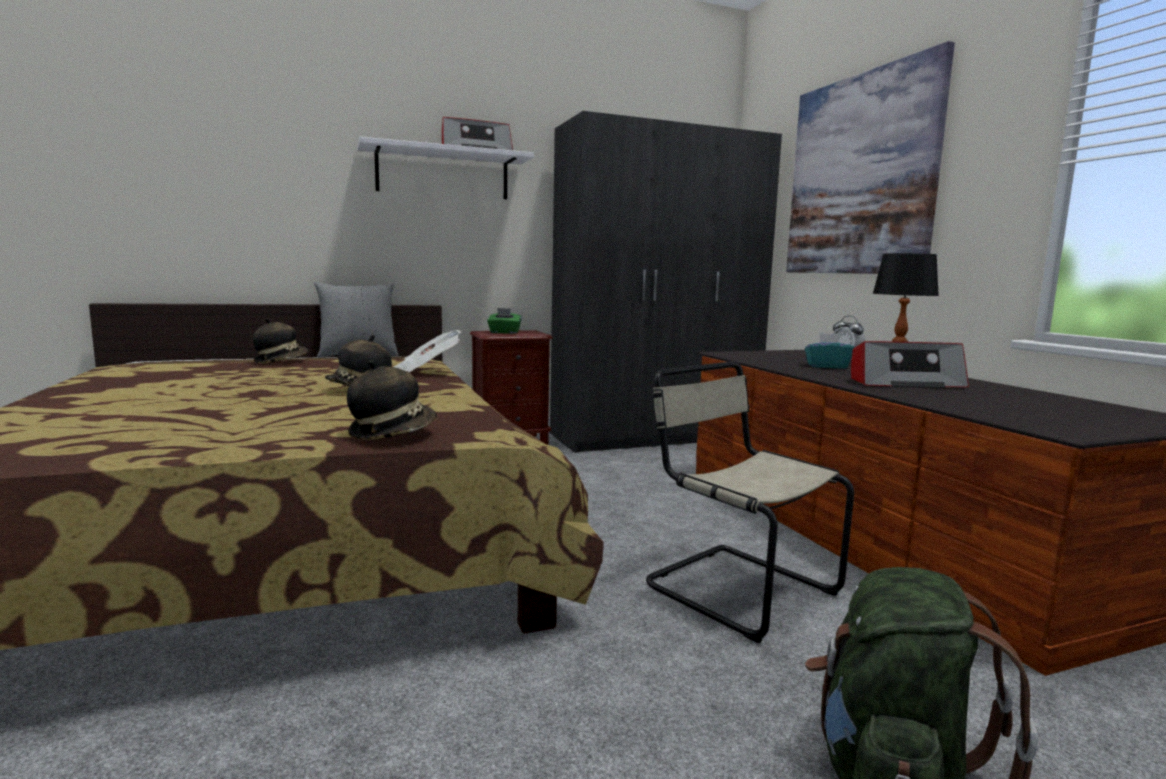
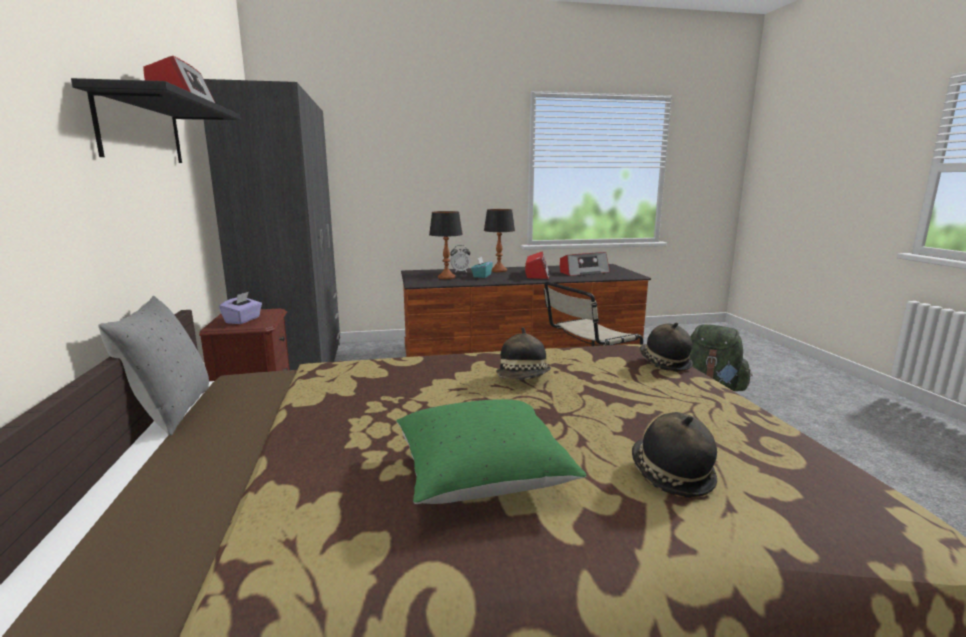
camera: 80 degrees left, 5 degrees up
(168, 384) = (481, 476): none -> green pillow
(281, 361) = (292, 434): hat -> hat (670, 475)
(425, 371) = (413, 362): newspaper -> none
(443, 174) = (141, 130): white shelf -> black shelf
(504, 332) = (243, 320): green tissue box -> purple tissue box
(785, 358) = (446, 277): none -> table lamp
(860, 175) = (405, 154): picture -> none
(1004, 403) = (583, 272): none -> radio

